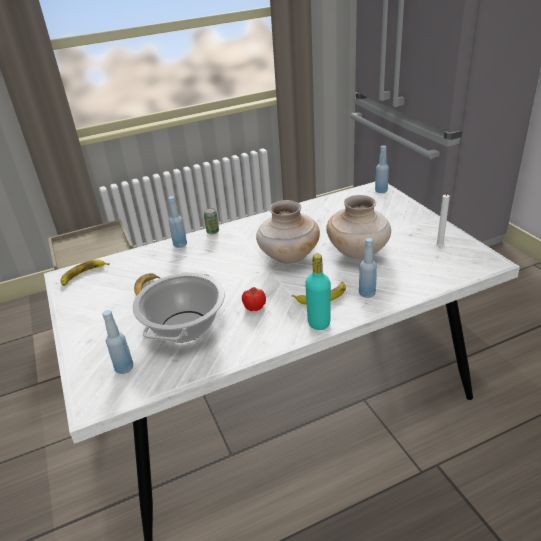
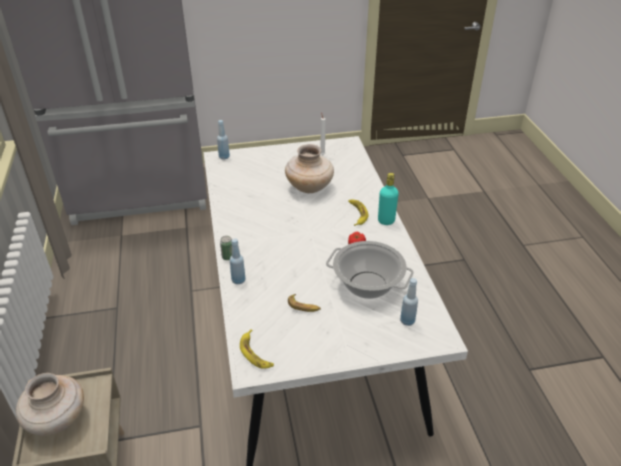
camera: 80 degrees left, 5 degrees up
(288, 256) = (297, 220): beige vase -> beige vase (57, 420)
(367, 293) = (361, 195): blue bottle -> none

